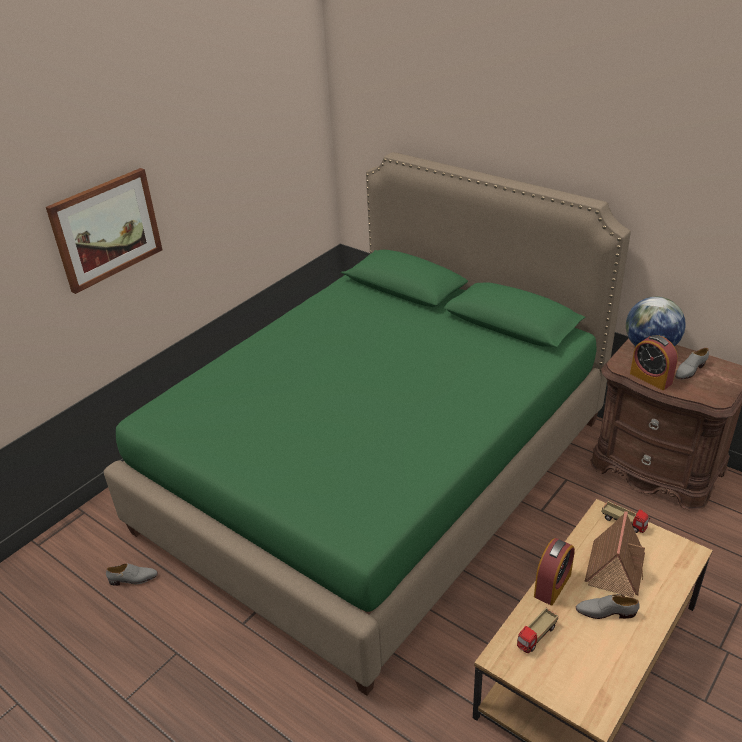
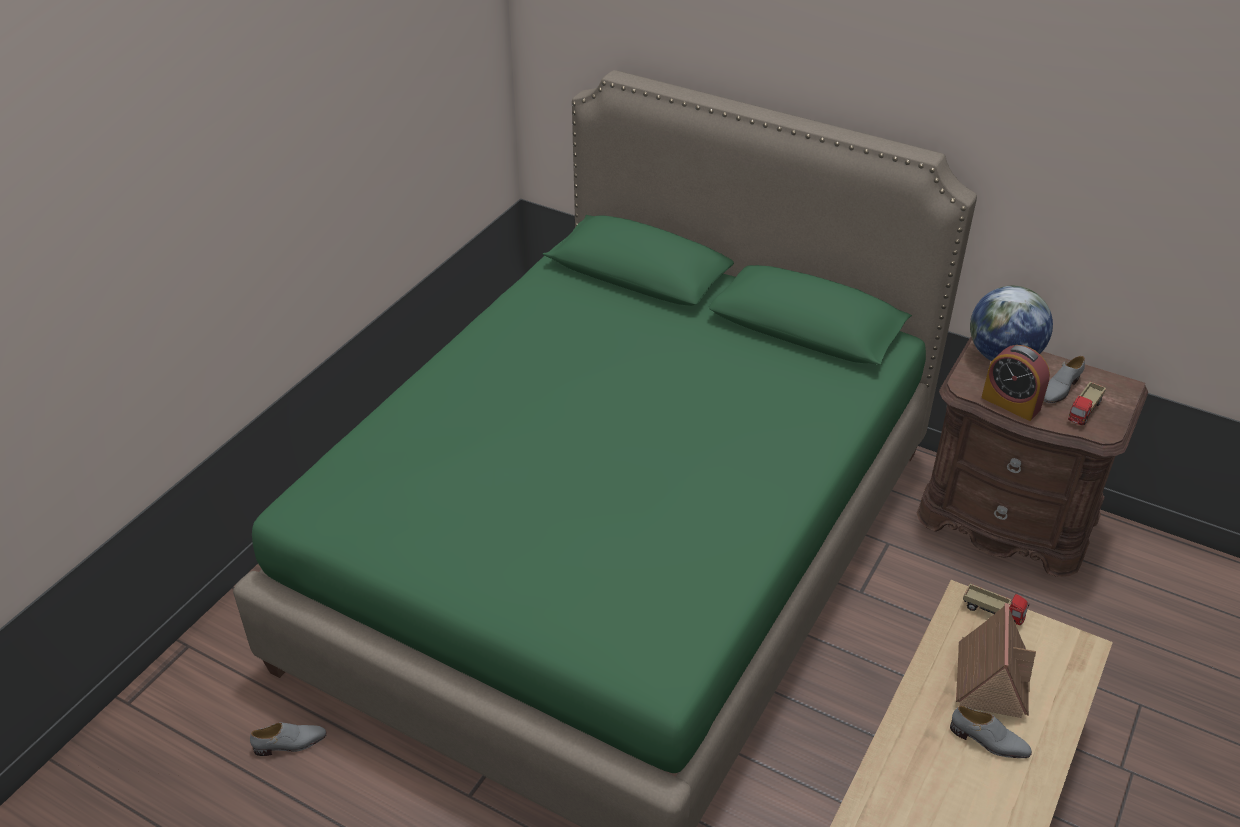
camera: 10 degrees left, 5 degrees up
(106, 229) = (212, 222): picture -> none
(537, 637) = (904, 785): toy truck -> toy truck (1084, 412)
(552, 585) = (913, 710): alarm clock -> none
(606, 612) = (989, 741): grey shoe -> grey shoe turned 150 degrees counterclockwise

